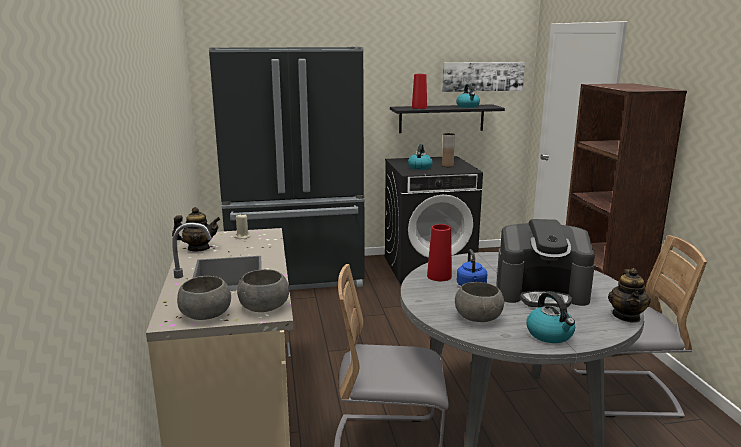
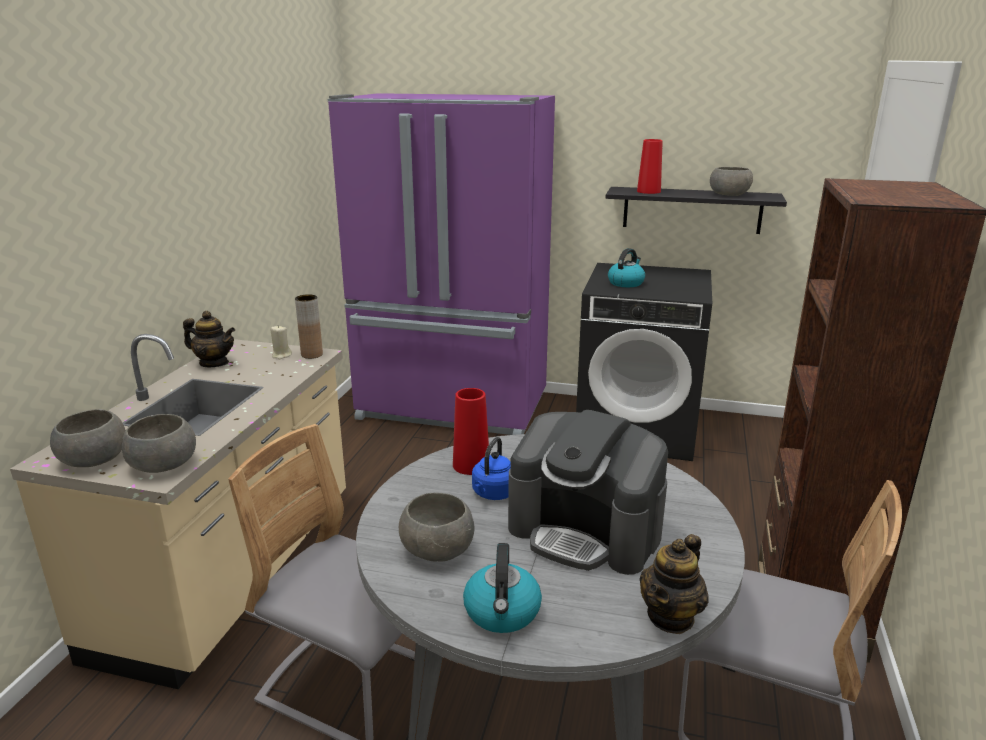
camera: 25 degrees right, 5 degrees up
(296, 276) = (452, 408): black fridge -> purple fridge
(447, 166) = (671, 285): brown vase -> brown vase (312, 355)
(468, 106) = (729, 195): kettle -> grey bowl
(482, 76) = (767, 147): picture -> none

